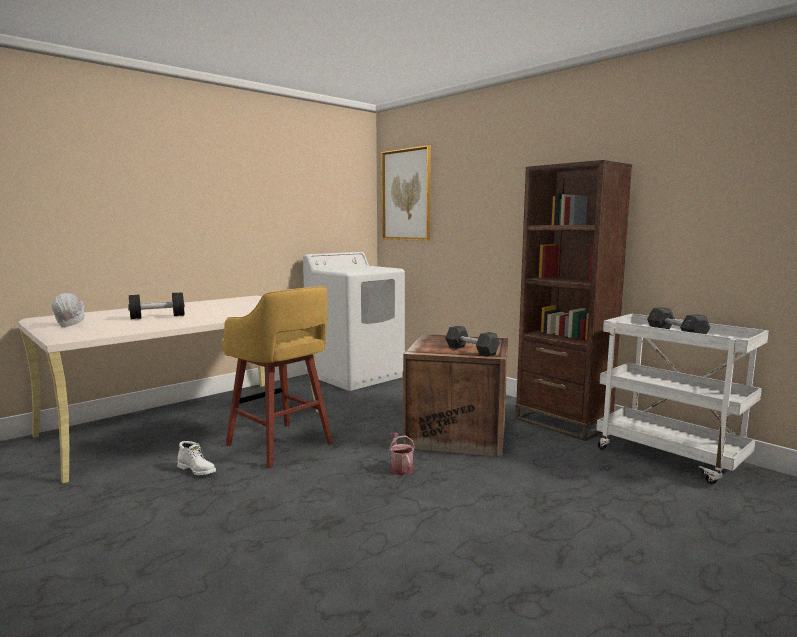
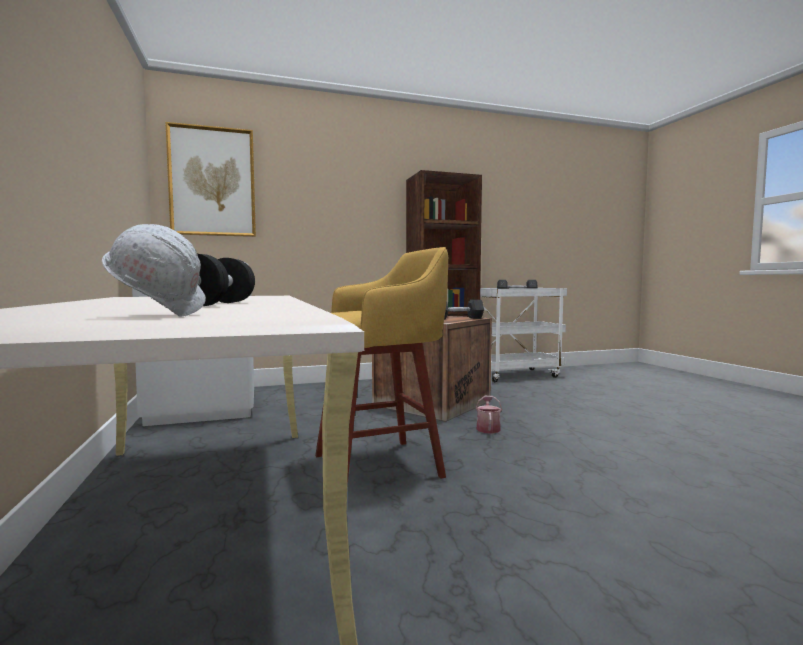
camera: 65 degrees left, 5 degrees down
(197, 470) = (415, 522): white boot -> none
(400, 467) = (488, 428): watering can -> watering can turned 90 degrees clockwise

